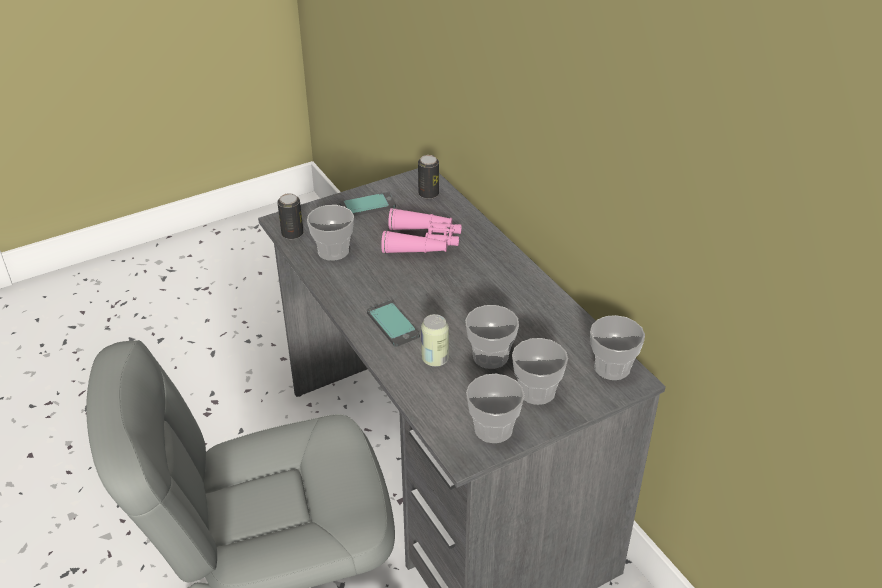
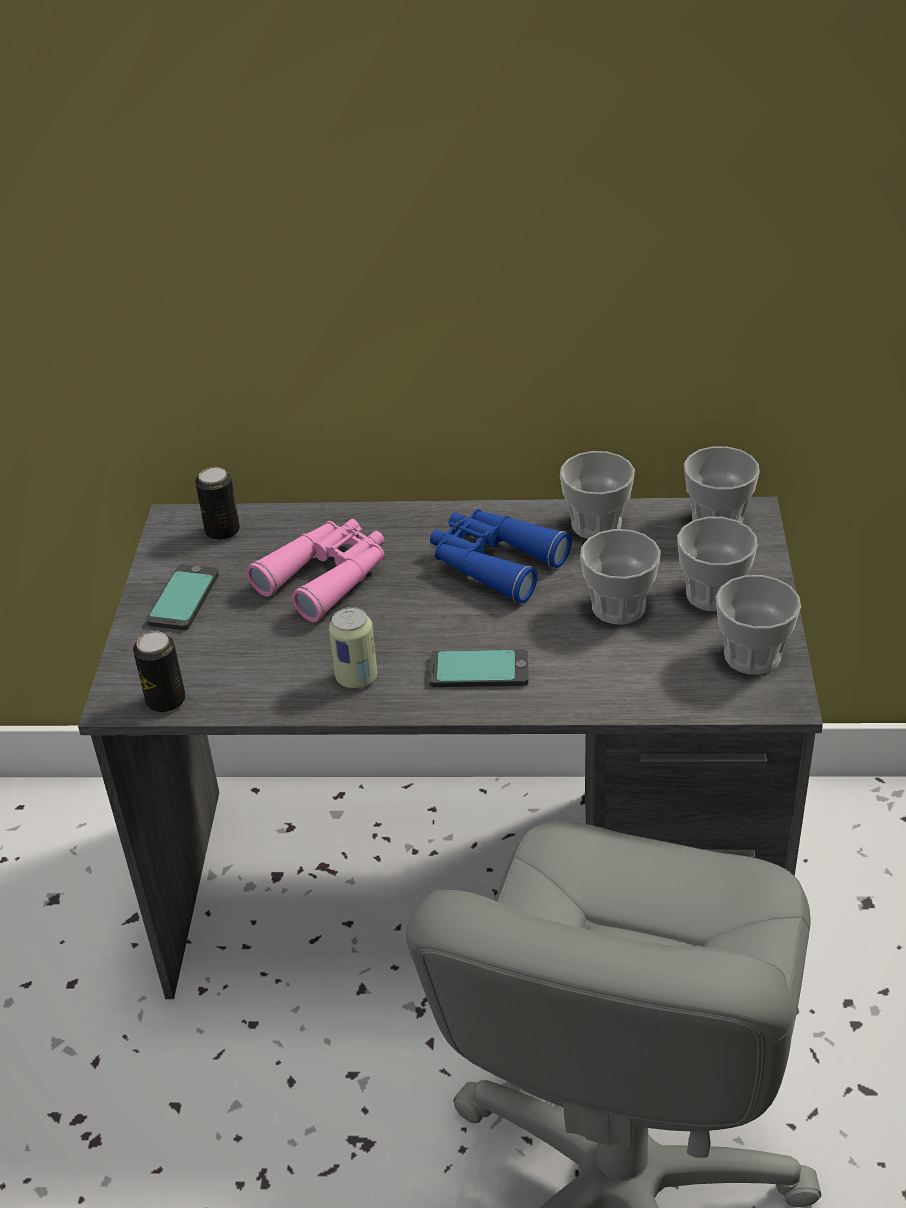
camera: 55 degrees left, 0 degrees up
(333, 251) = (255, 671): cup -> cup (596, 525)
(435, 359) = (583, 658): can -> can (356, 678)
(487, 294) = (494, 563): none -> blue binoculars

